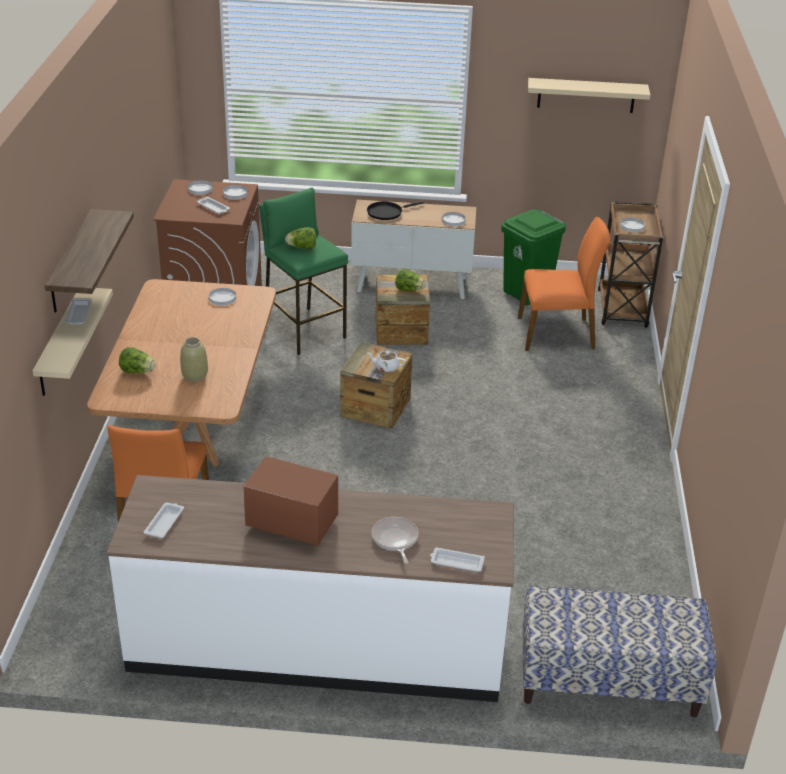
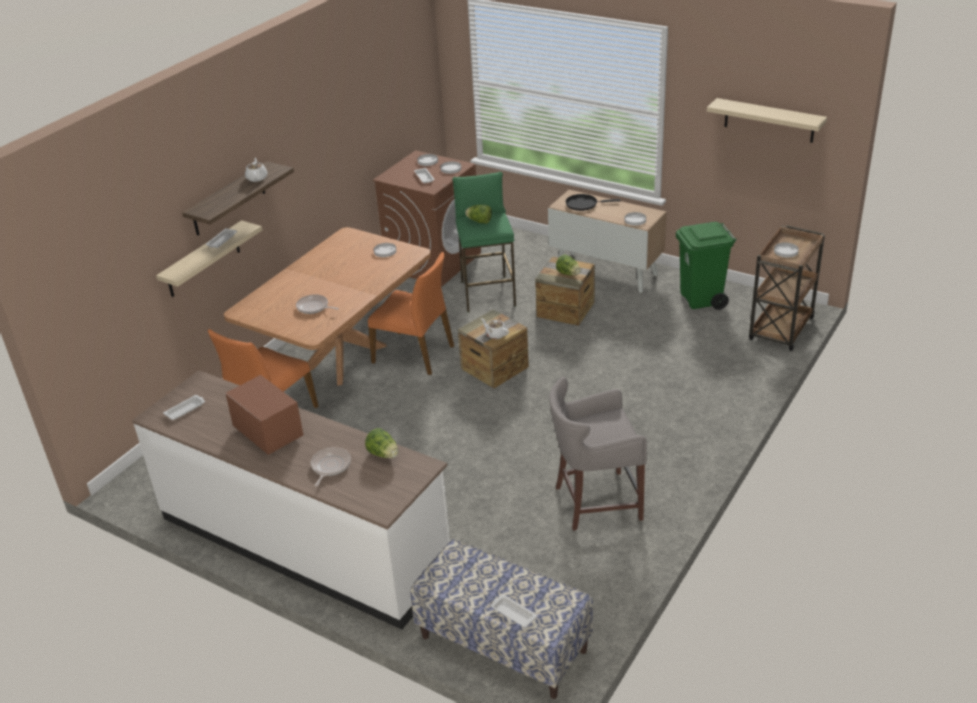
camera: 30 degrees right, 0 degrees up
(100, 230) = (257, 178): none -> white teapot
(137, 371) = (278, 295): lettuce -> lettuce (383, 454)
(195, 376) = (314, 307): beige vase -> frying pan
(456, 562) = (358, 497): white tray -> white tray (513, 613)
(557, 333) = (701, 339): orange chair -> orange chair (414, 354)
(583, 517) = (595, 502): none -> grey stool

